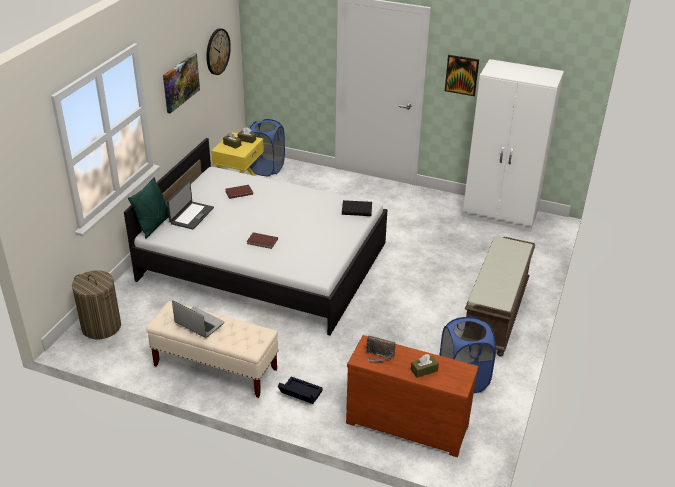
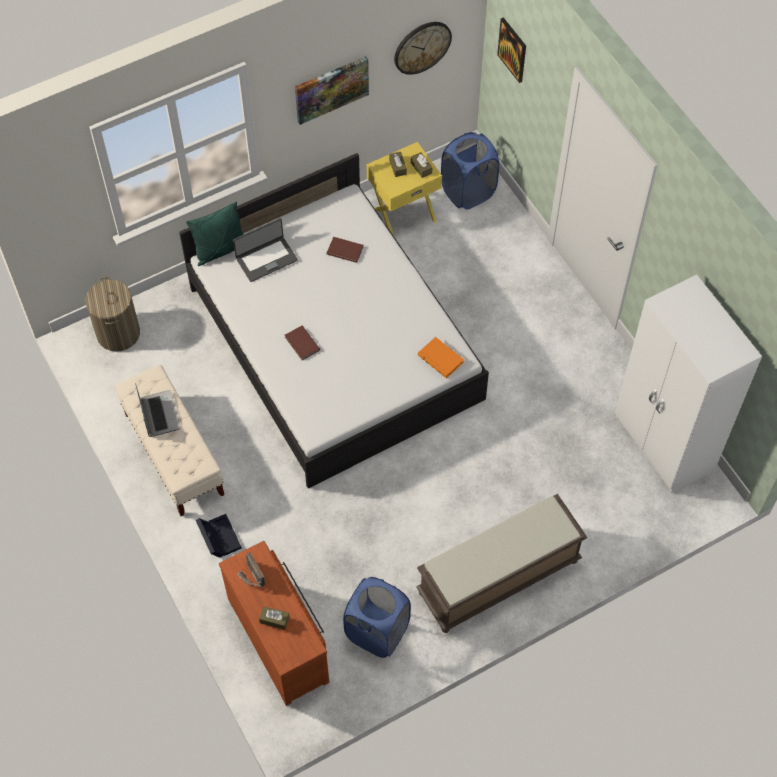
camera: 40 degrees right, 25 degrees up
(357, 209) = (441, 358): black book -> orange book
(461, 75) = (673, 263): picture -> picture (512, 49)

